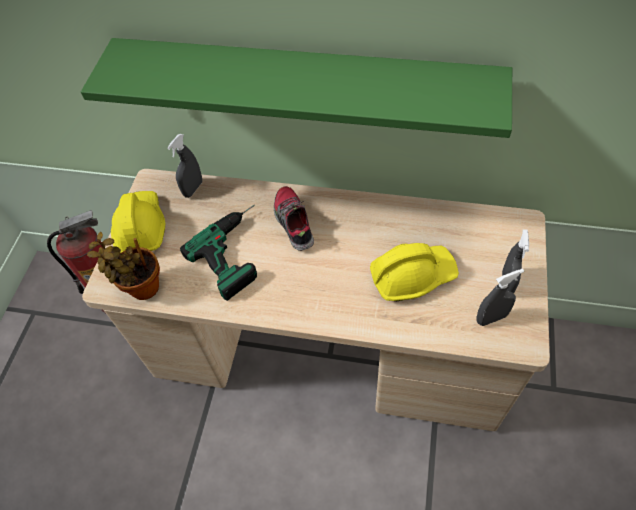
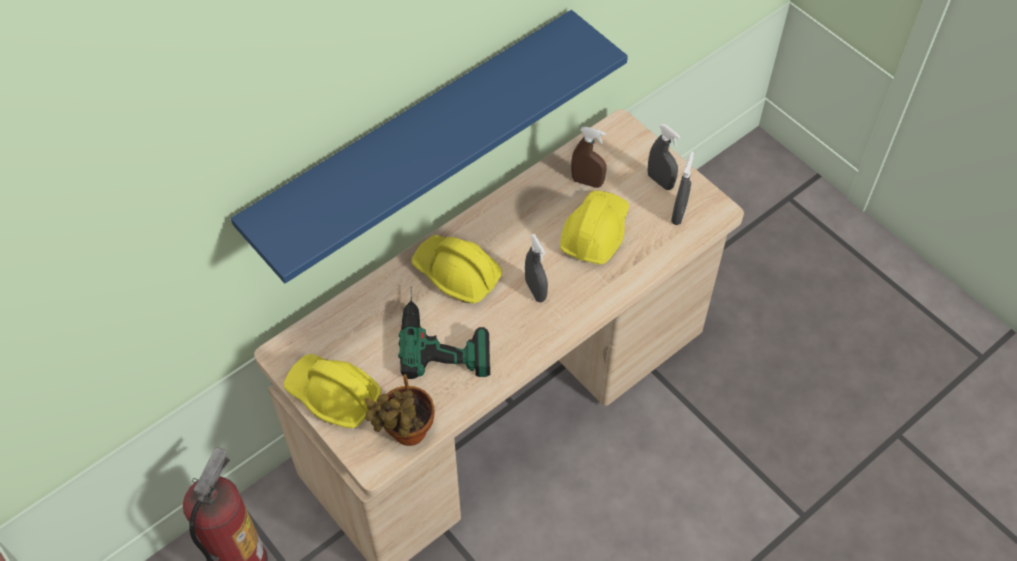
camera: 55 degrees left, 0 degrees up
(193, 189) = (331, 324): grey spray bottle -> grey spray bottle (535, 290)
(293, 222) = (456, 274): shoe -> yellow hard hat
(305, 86) = (414, 136): green shelf -> blue shelf
(451, 239) = (587, 182): none -> brown spray bottle

